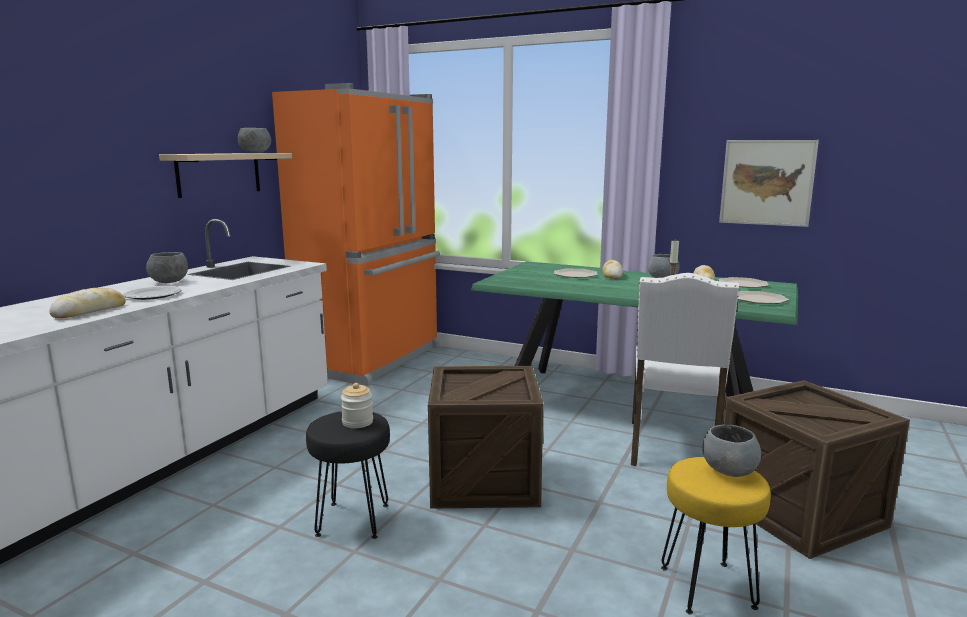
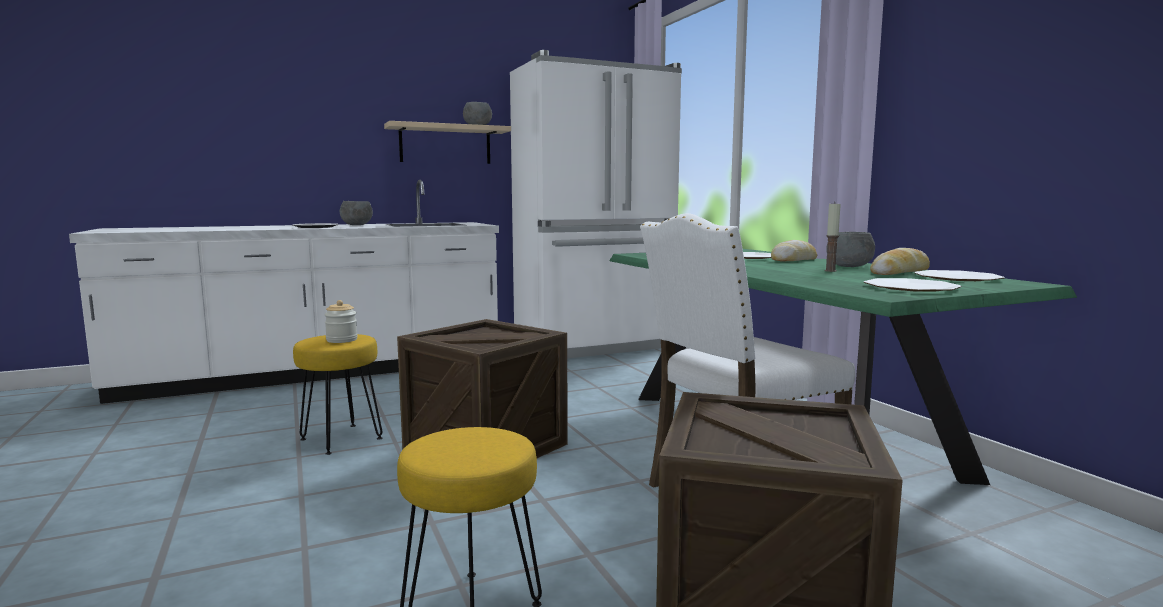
camera: 40 degrees right, 5 degrees down
(90, 311) = (253, 228): bread -> none
(352, 520) = (340, 439): black stool -> yellow stool
(374, 359) = (596, 346): orange fridge -> white fridge
(729, 471) = (490, 446): grey bowl -> none
(767, 182) = (1034, 115): picture -> none

